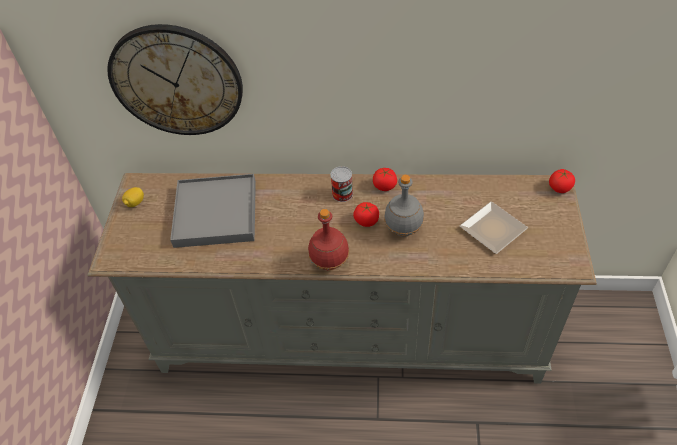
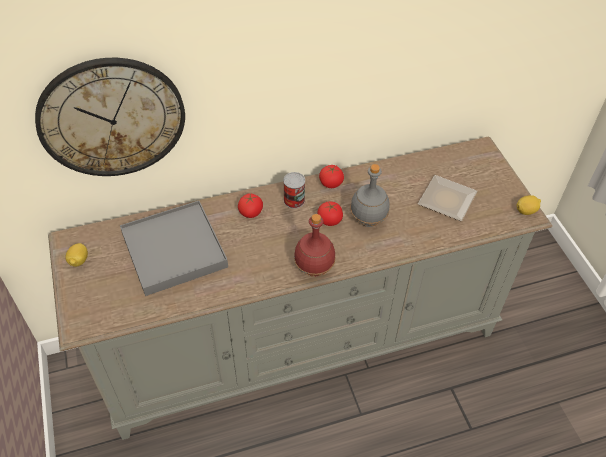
camera: 25 degrees left, 0 degrees up
(559, 188) = (485, 149): tomato -> tomato (250, 212)
(573, 261) = (526, 211): none -> lemon

